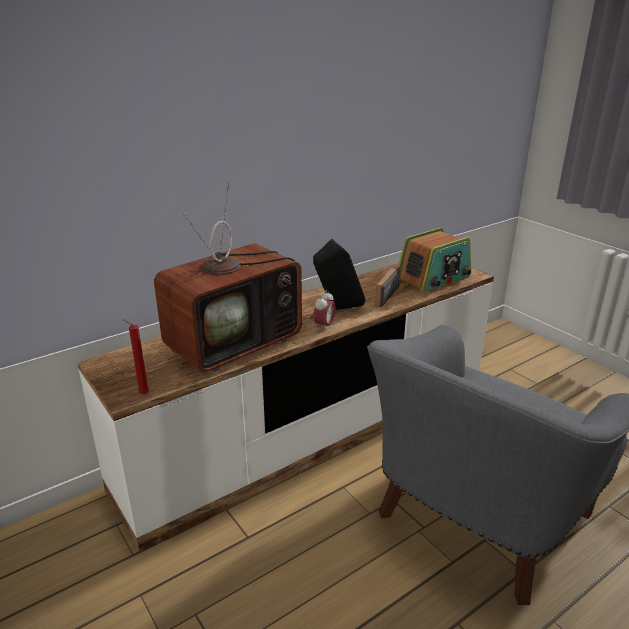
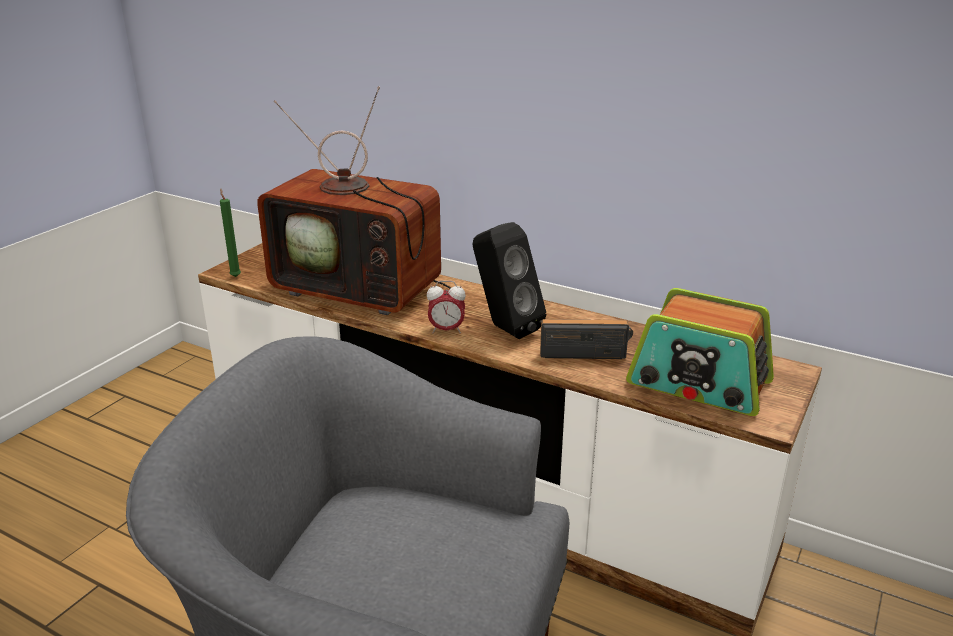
camera: 65 degrees right, 0 degrees up
(142, 394) = (235, 276): red candle -> green candle

